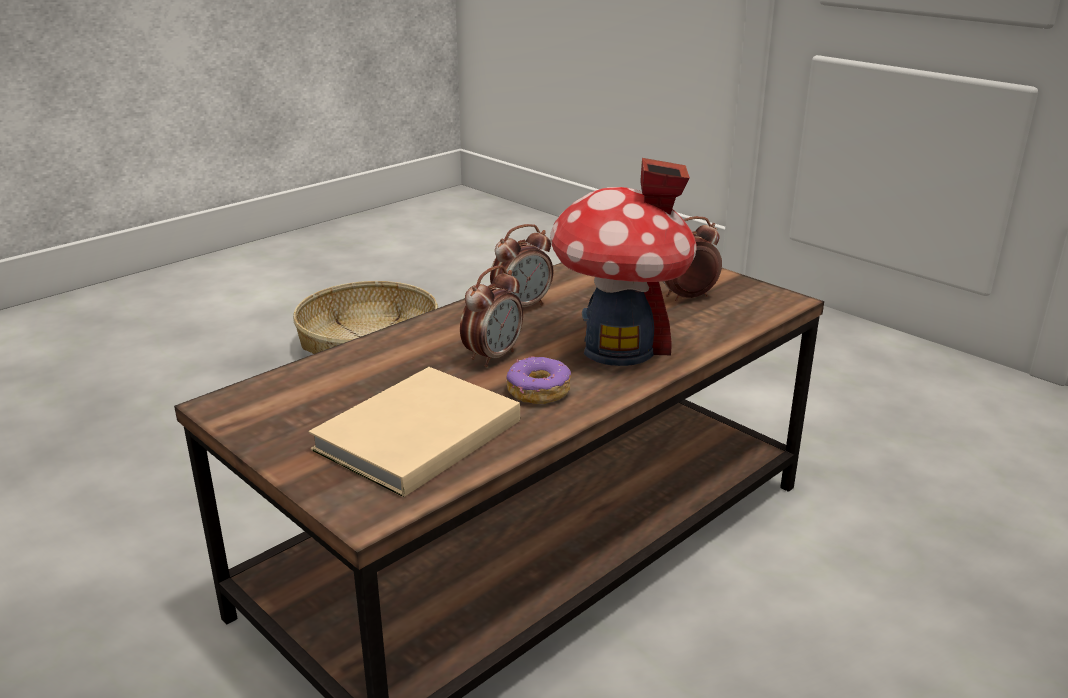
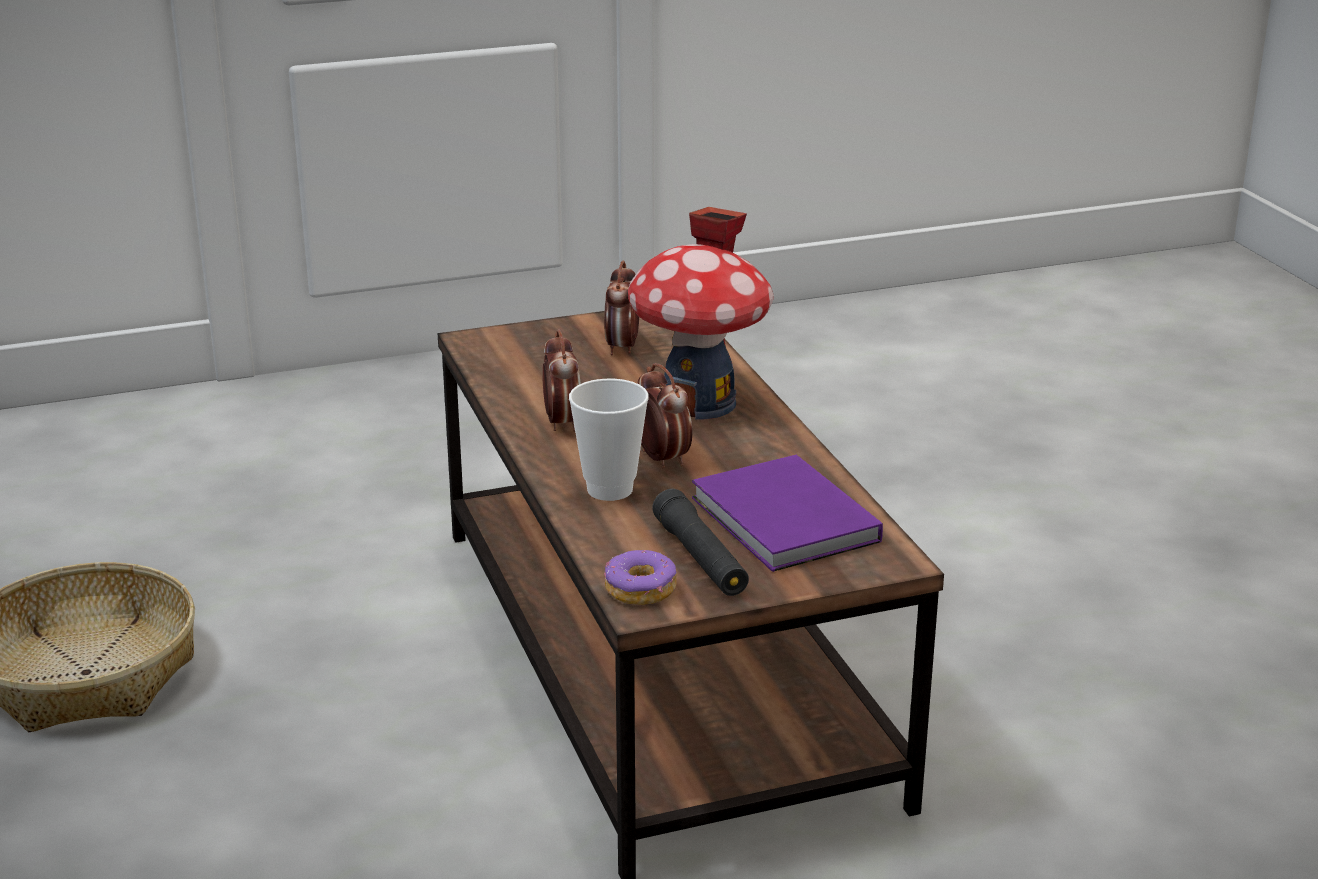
camera: 65 degrees left, 0 degrees up
(319, 411) = (700, 558): none -> black flashlight
(412, 436) = (784, 522): beige book -> purple book
(420, 348) = (610, 489): none -> cup
(538, 391) = (749, 454): donut -> donut (640, 590)

